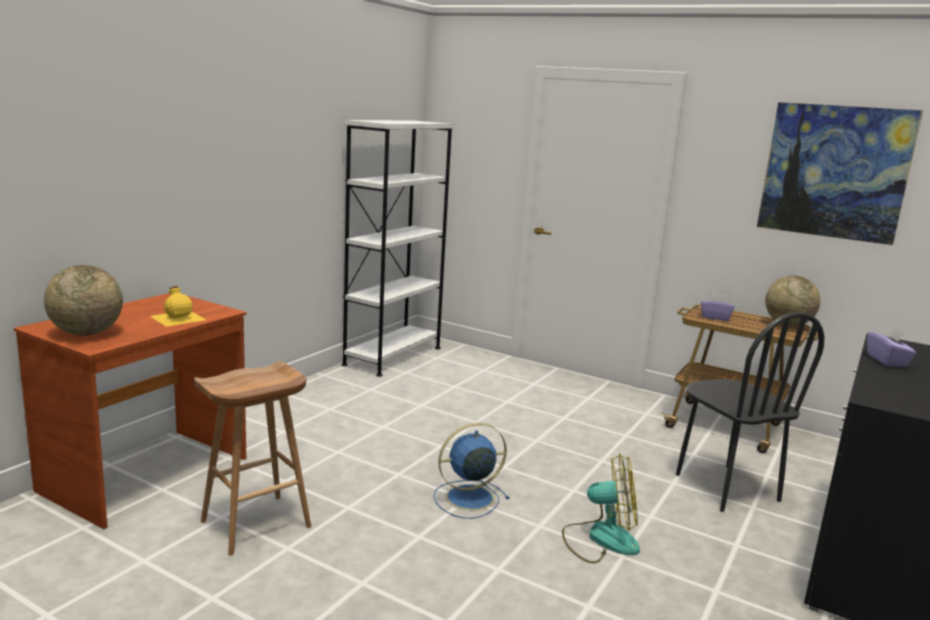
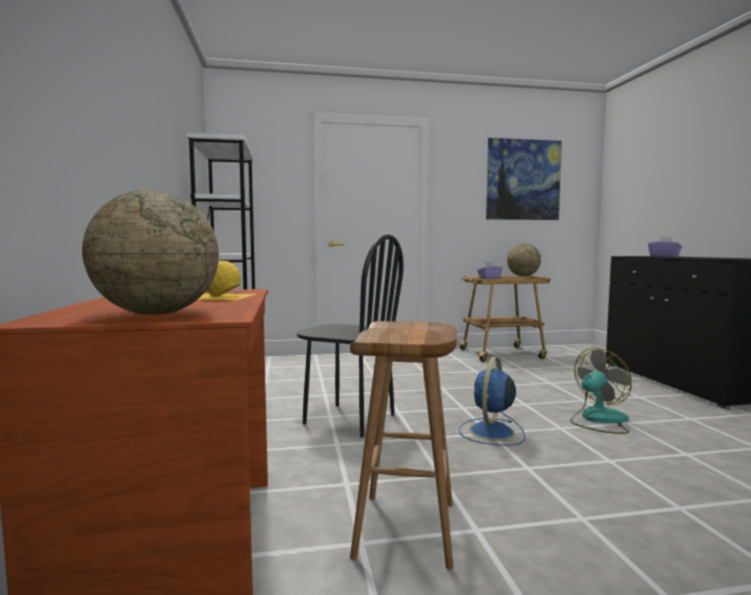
camera: 40 degrees left, 10 degrees down
(726, 487) = (571, 376): black chair -> black chair (349, 419)

